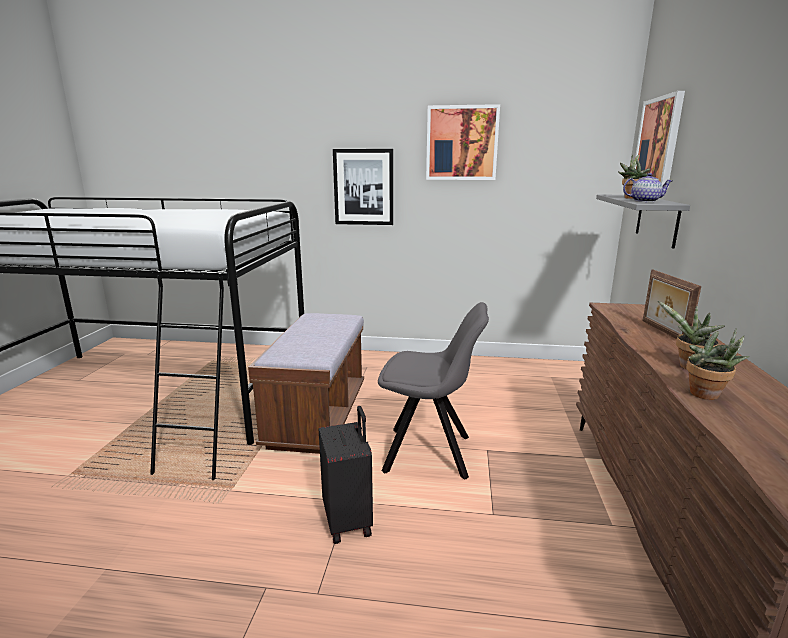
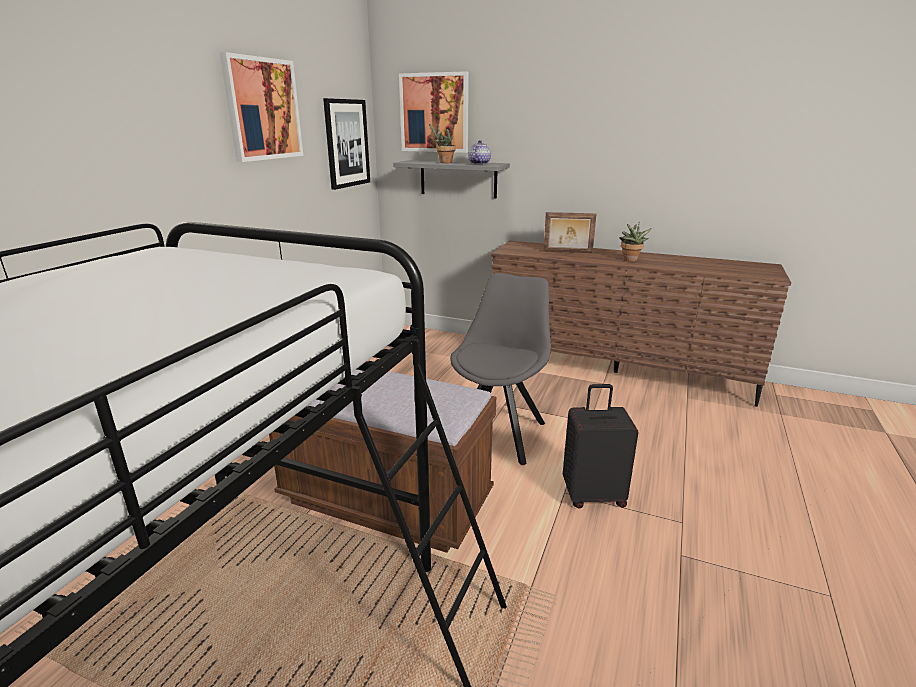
camera: 75 degrees left, 5 degrees up
(363, 187) = (161, 184): picture -> picture (347, 143)
(707, 396) = (671, 266): potted plant -> none

